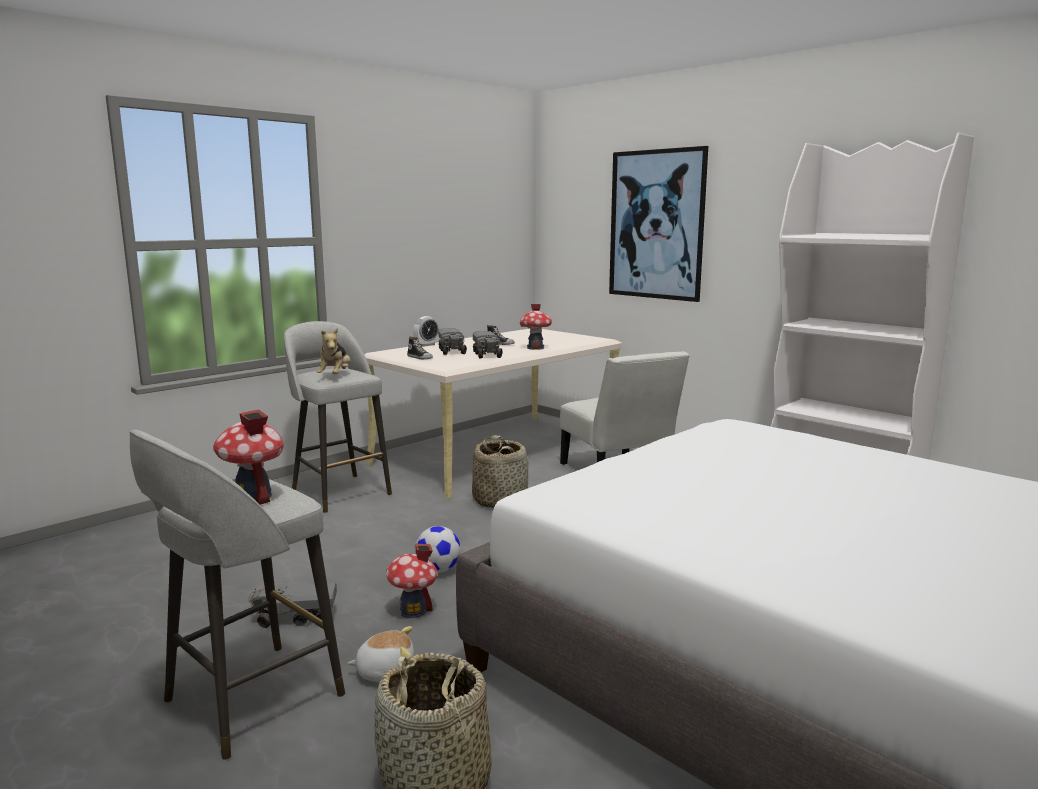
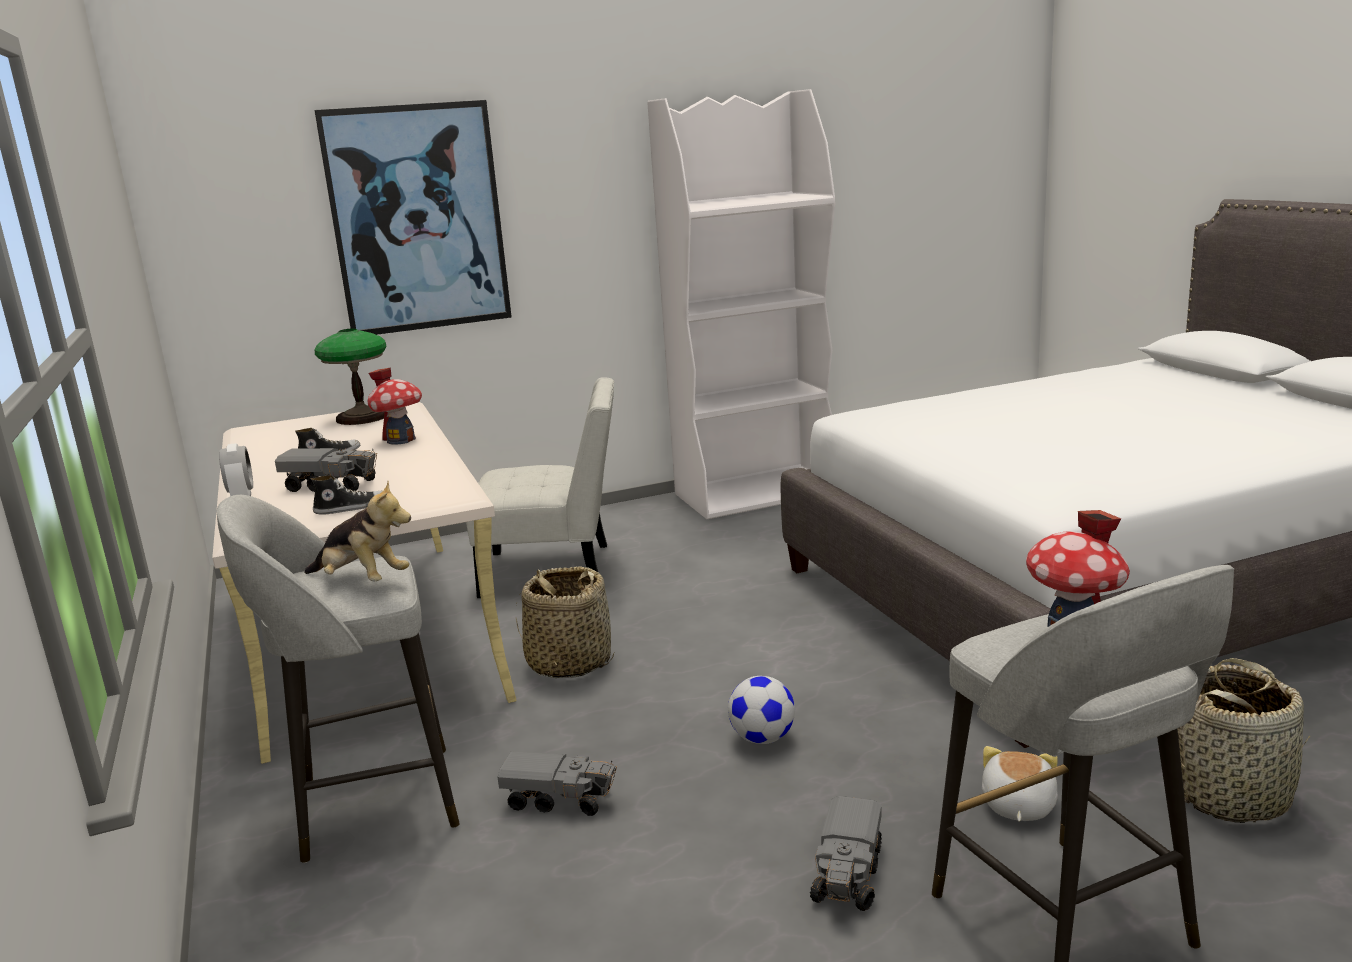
camera: 65 degrees left, 5 degrees up
(413, 611) = (871, 770): toy house -> none
(487, 354) = (401, 468): toy truck -> toy truck (560, 799)
(571, 338) = (362, 417): none -> table lamp

